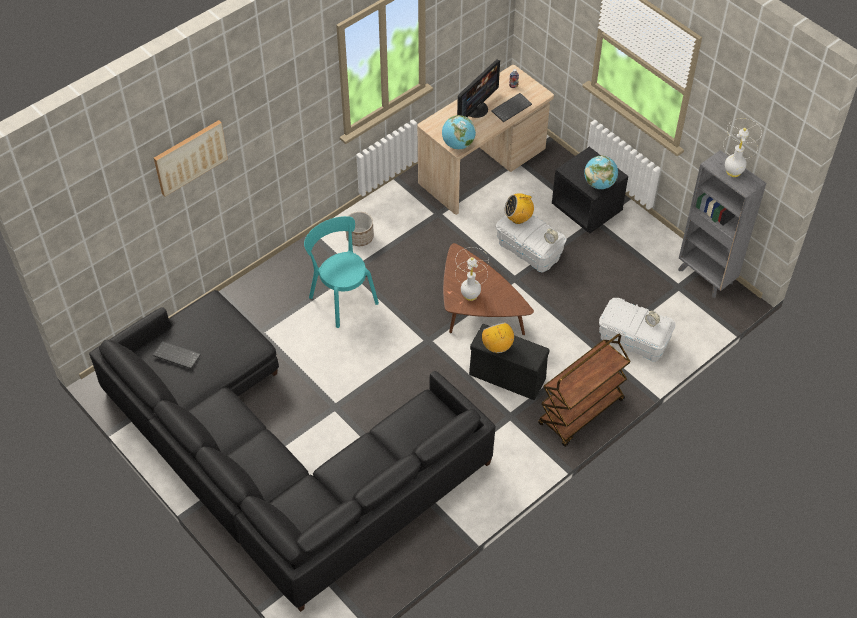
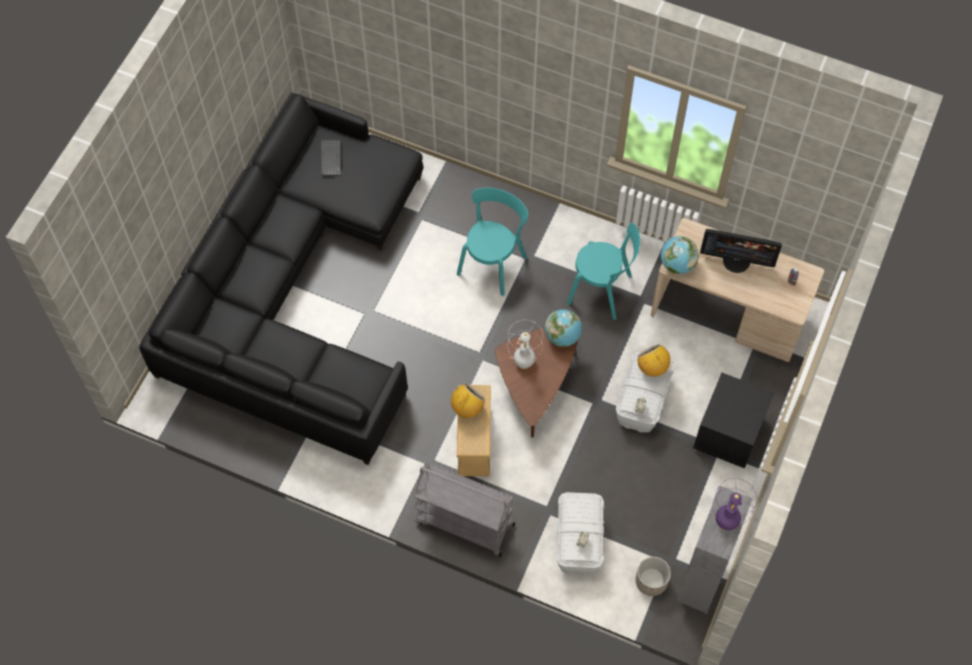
camera: 65 degrees right, 10 degrees up
(190, 157) = (441, 39): picture -> none
(360, 237) = (574, 245): planter -> planter (651, 581)
(414, 235) = (602, 291): none -> turquoise chair
(506, 376) = (474, 440): black storage box -> beige storage box
(511, 107) = (758, 292): keyboard -> none
(581, 413) = (464, 523): brown cart -> grey cart
(599, 184) = (725, 421): globe -> globe (562, 336)
(733, 172) = (726, 522): white table lamp -> purple table lamp

